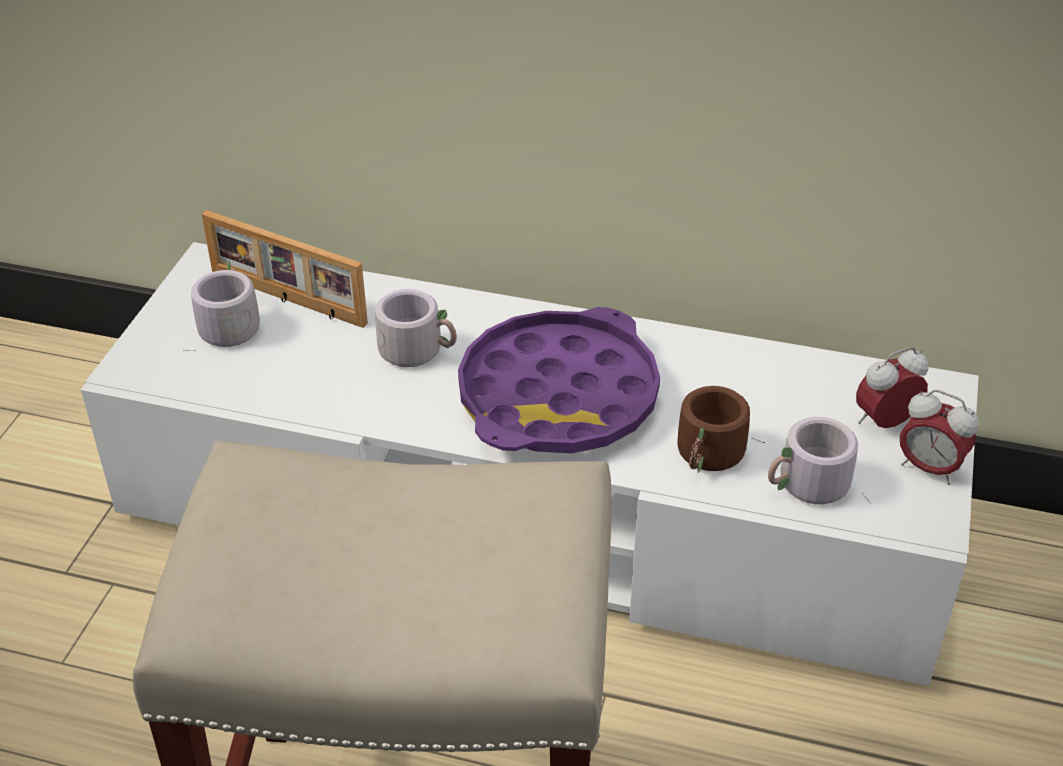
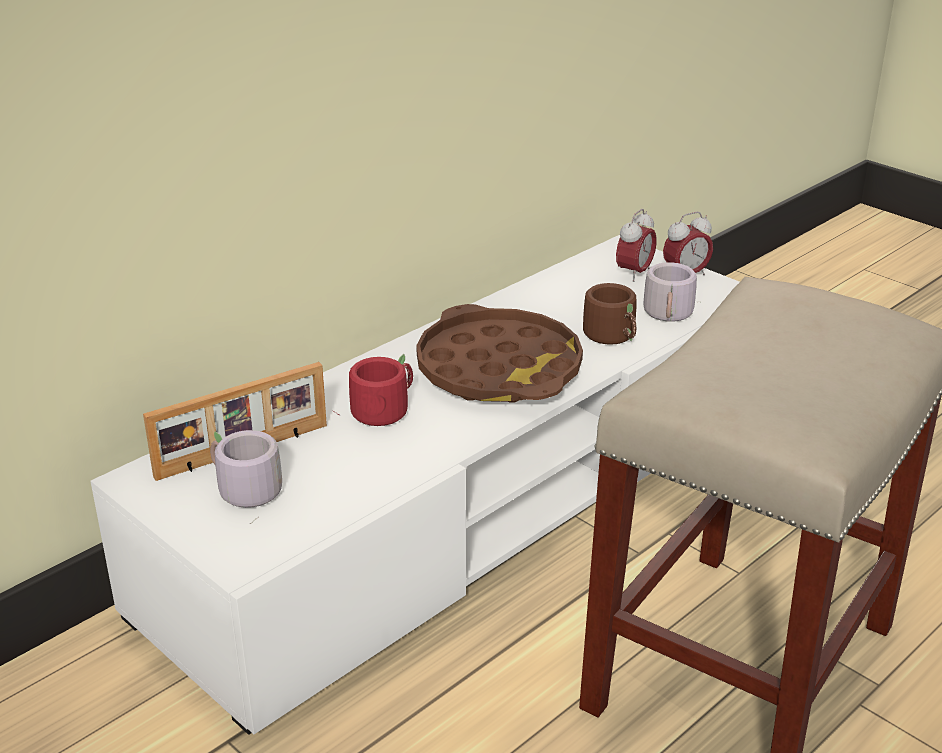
camera: 60 degrees left, 10 degrees down
(418, 349) = (382, 409): grey mug -> red mug
(558, 396) = (499, 369): purple tray -> brown tray
(884, 422) = (634, 273): alarm clock -> alarm clock turned 150 degrees counterclockwise

